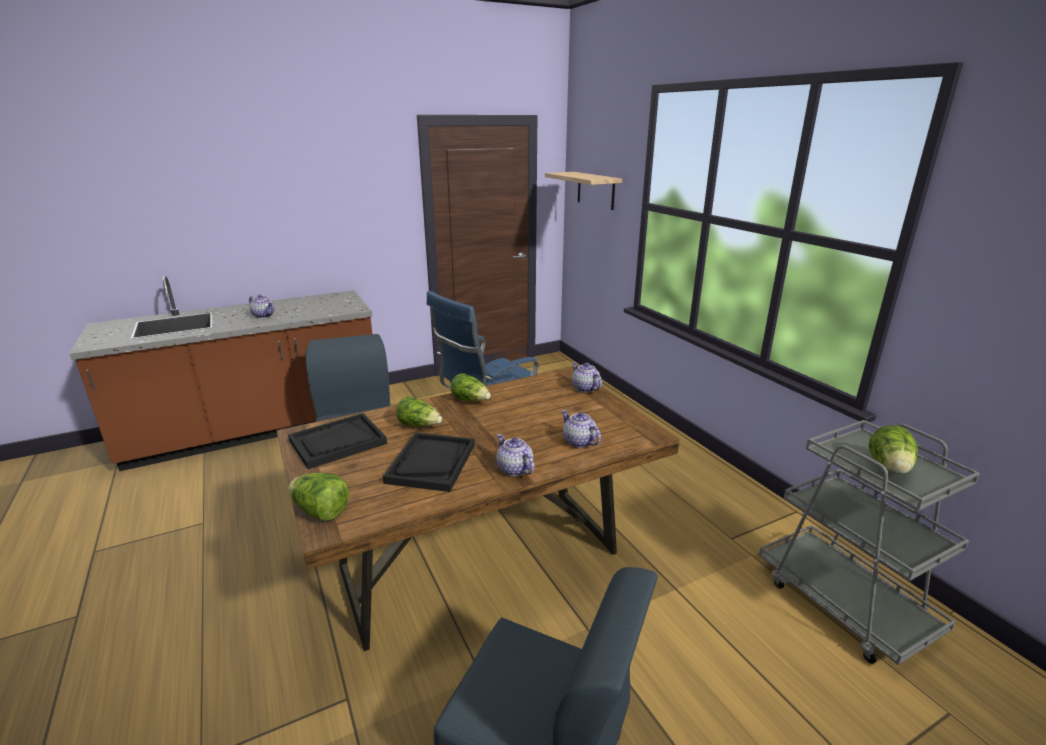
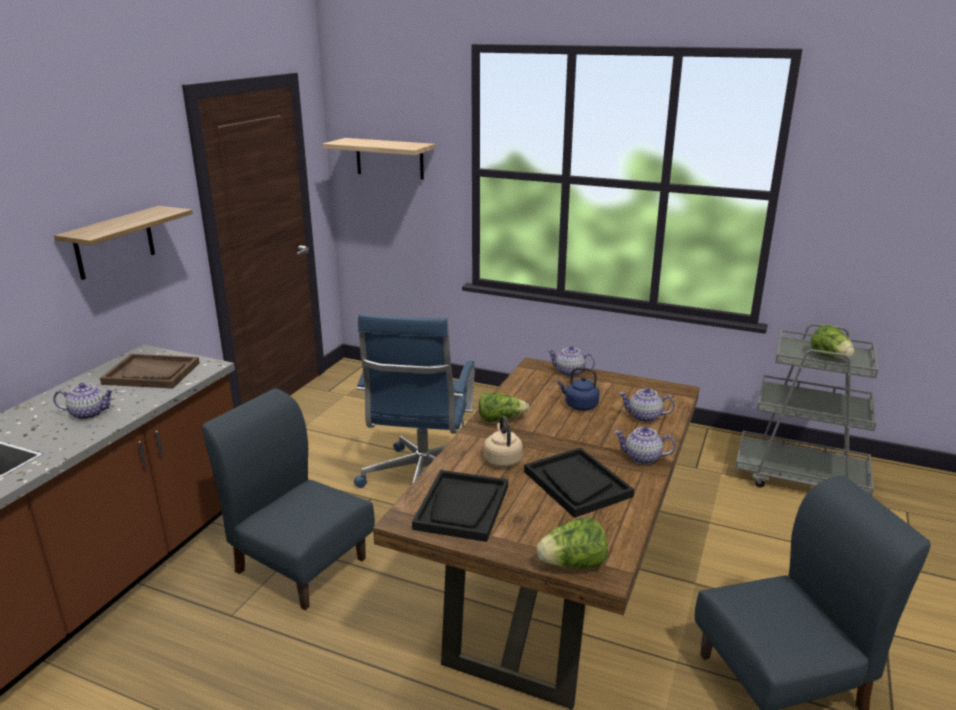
camera: 40 degrees left, 0 degrees up
(326, 305) = (152, 373): none -> brown tray
(341, 217) = (114, 243): none -> shelf
(419, 425) = (502, 459): lettuce -> beige kettle
(544, 413) = (579, 405): none -> blue kettle

